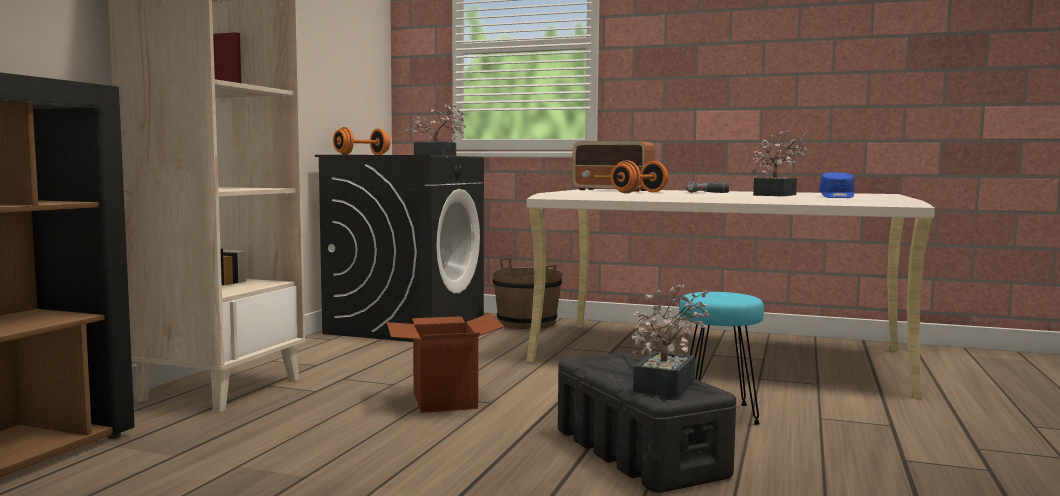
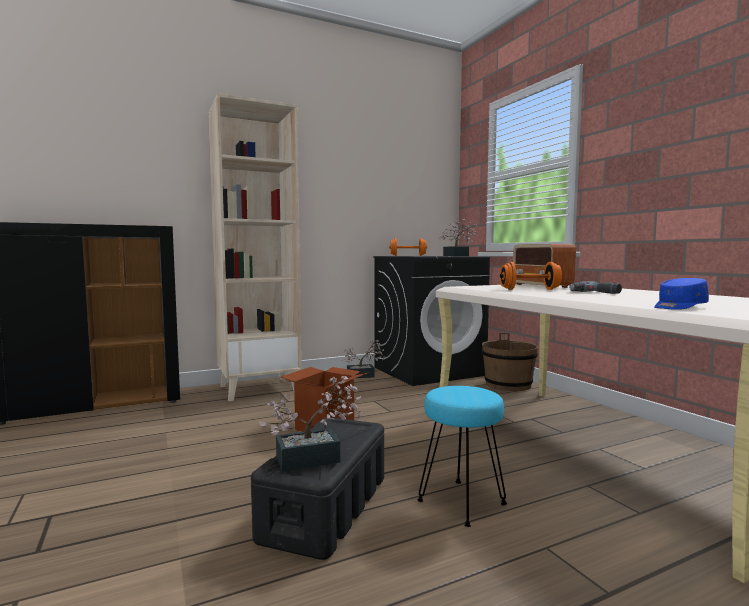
camera: 45 degrees right, 0 degrees up
(777, 195) = (641, 299): potted plant -> potted plant (364, 375)

